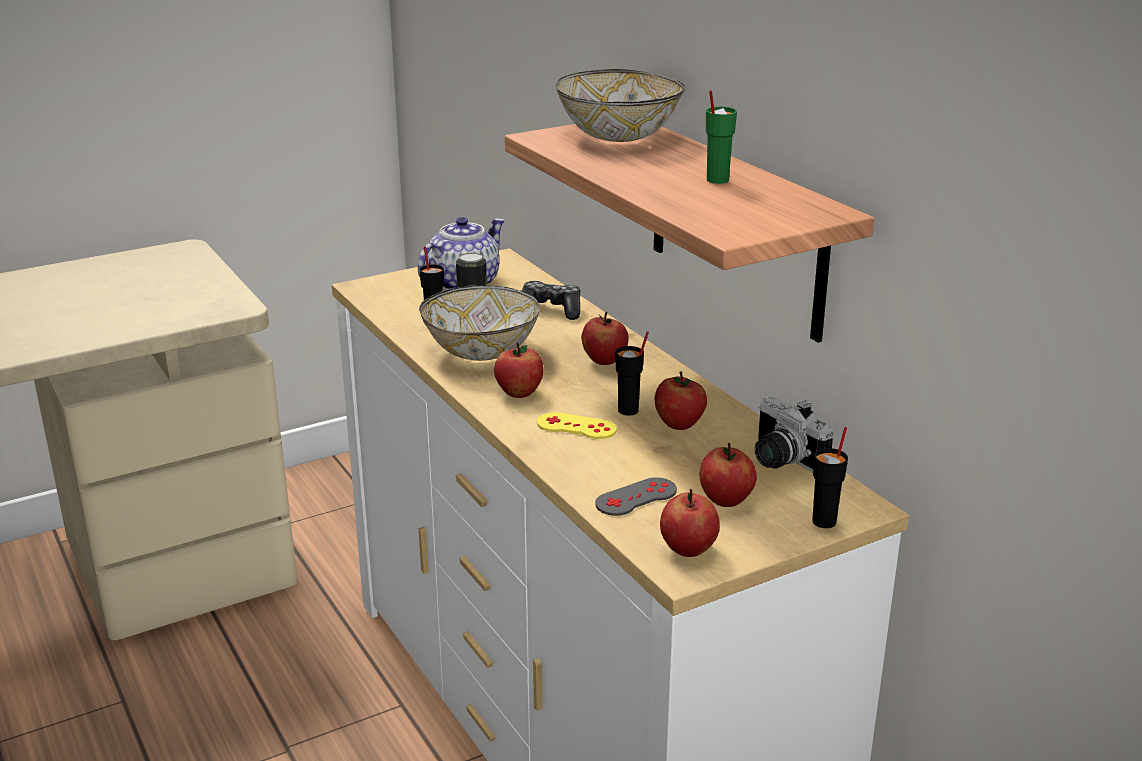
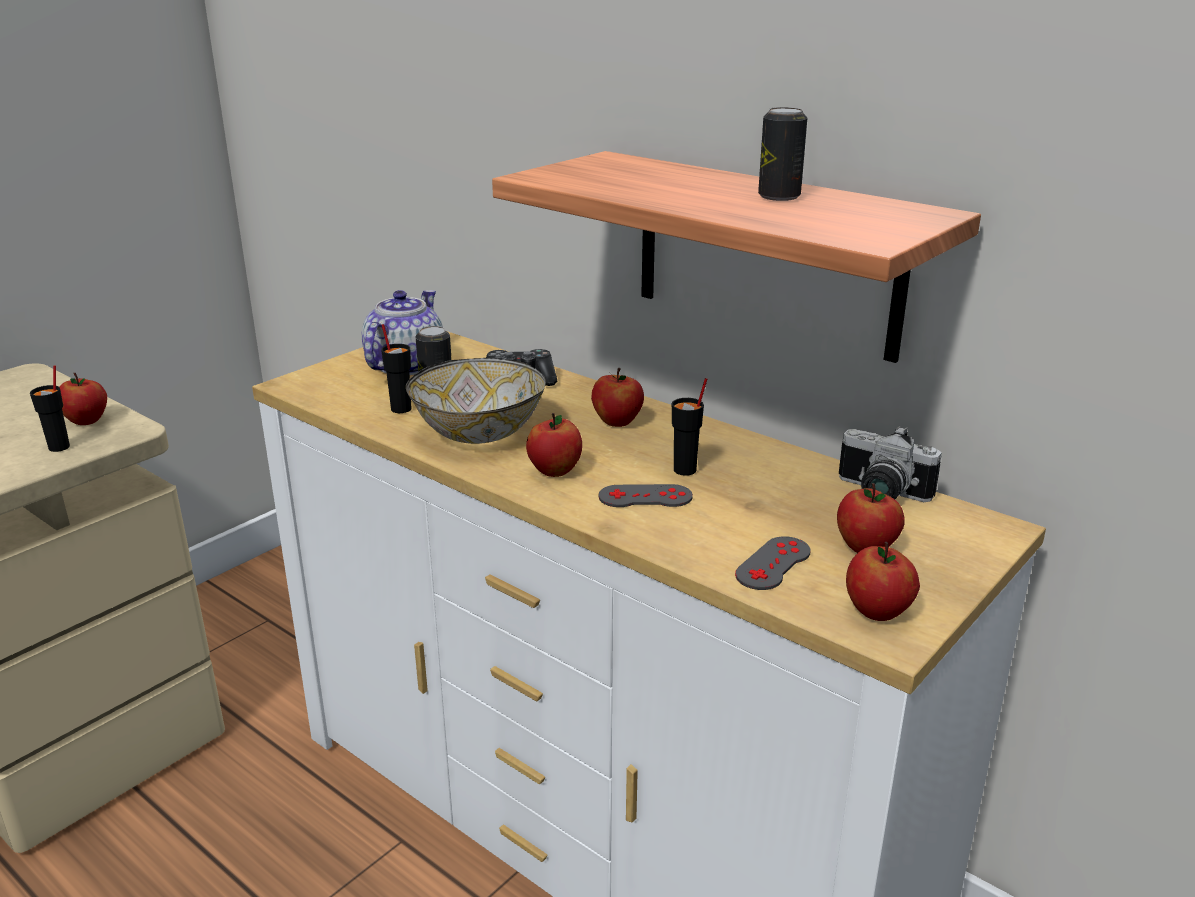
camera: 20 degrees left, 0 degrees up
(576, 426) = (645, 497): yellow game controller -> grey game controller
(619, 137) = (621, 170): bowl -> none
(679, 424) = (749, 475): apple -> apple (87, 421)
(716, 180) = (779, 196): green cup -> can
(825, 521) = (980, 551): black cup -> black cup (60, 447)

